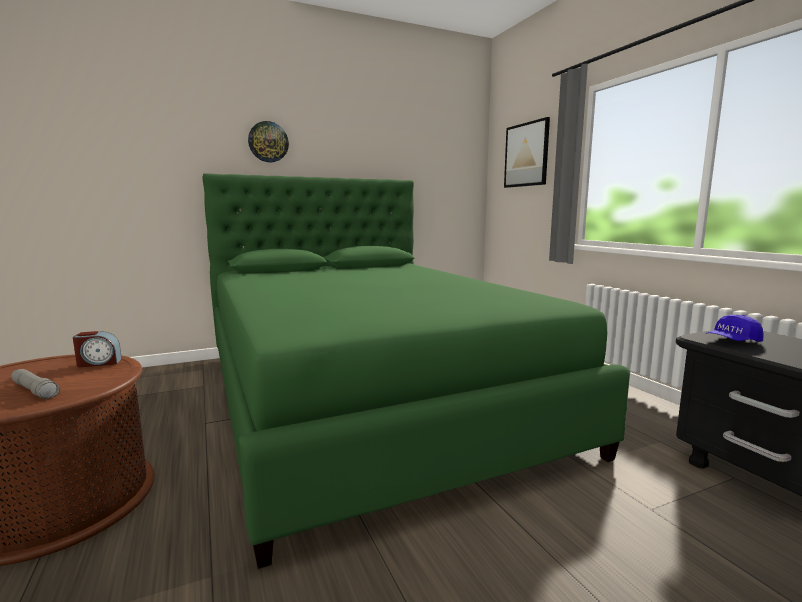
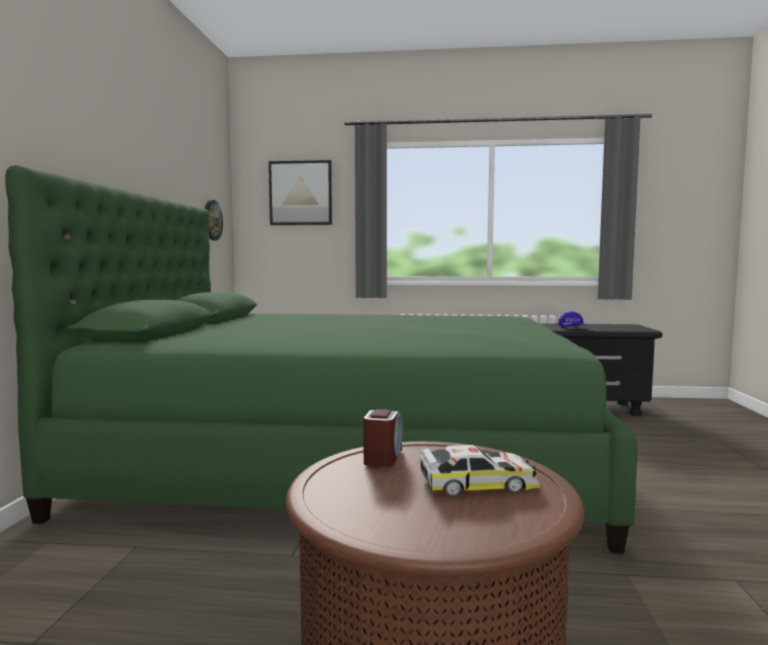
camera: 60 degrees left, 5 degrees down
(36, 390) = (478, 484): grey flashlight -> toy car
(268, 142) = (68, 126): wall clock -> wall clock (212, 220)

